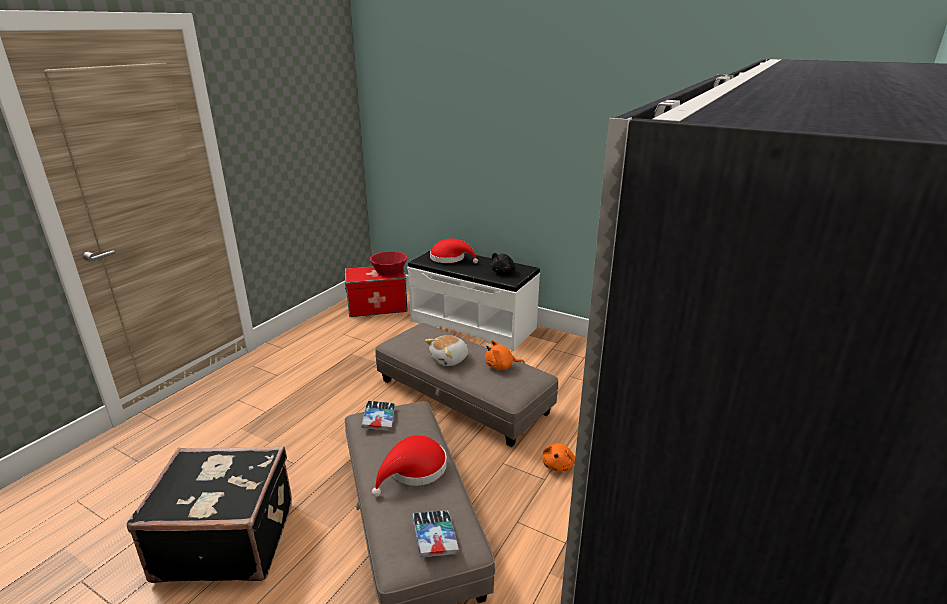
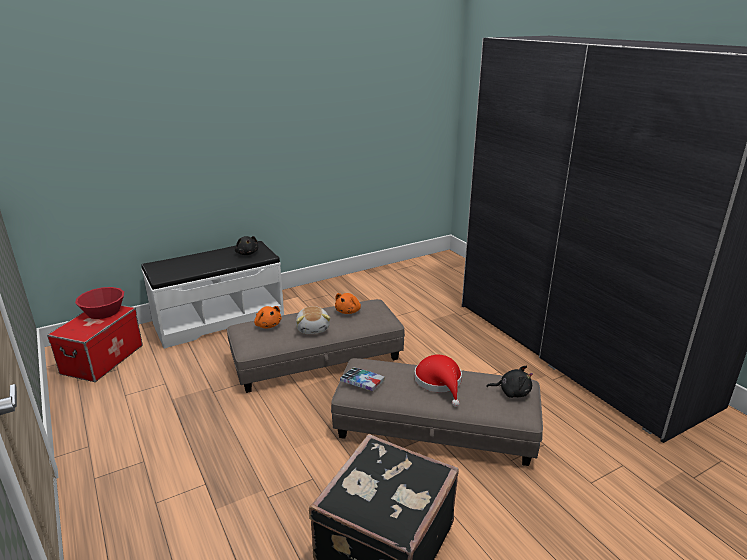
camera: 60 degrees left, 0 degrees up
(434, 537) = (512, 392): book -> black plush toy
(450, 258) = (182, 265): red hat -> none
(558, 465) = (431, 348): orange plush toy -> orange plush toy (268, 325)

